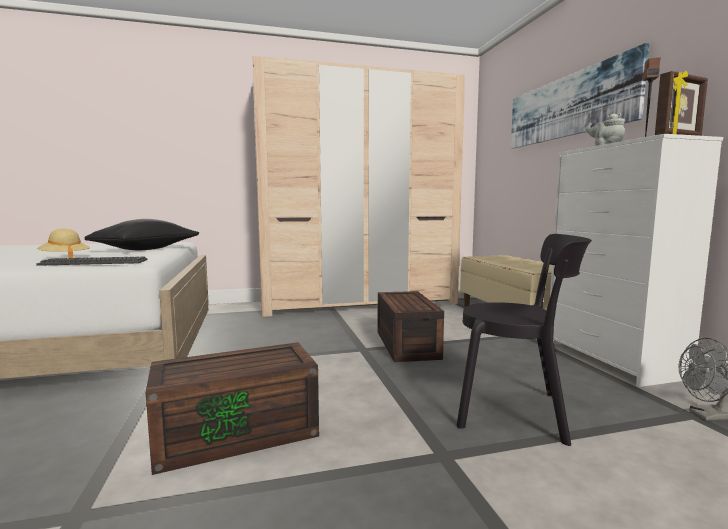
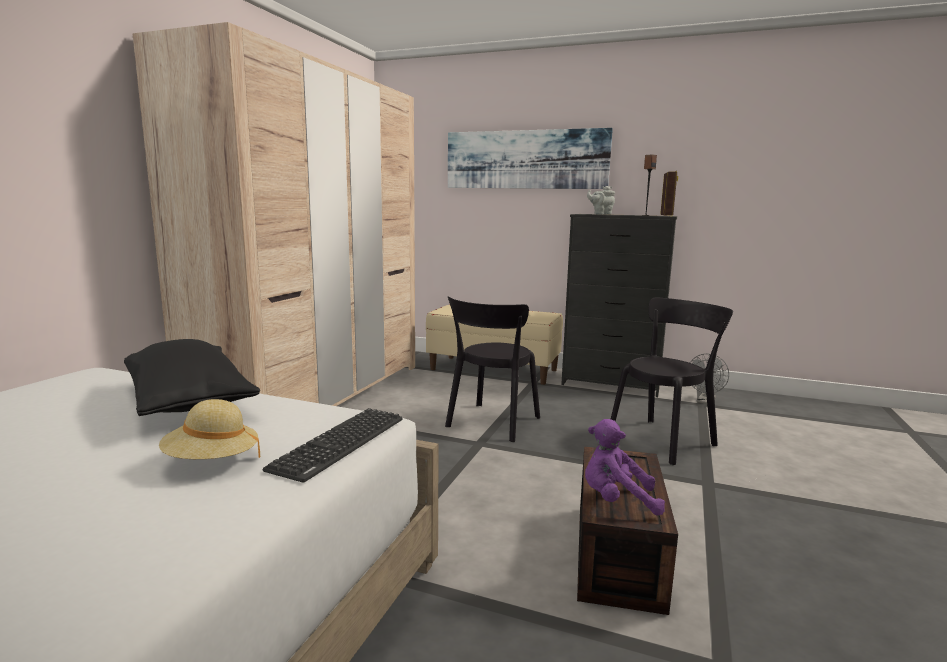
camera: 55 degrees left, 5 degrees up
(196, 365) = (617, 500): none -> purple plush toy
(405, 344) = (491, 423): brown storage box -> black chair
(613, 360) = (612, 383): white dresser -> black dresser

